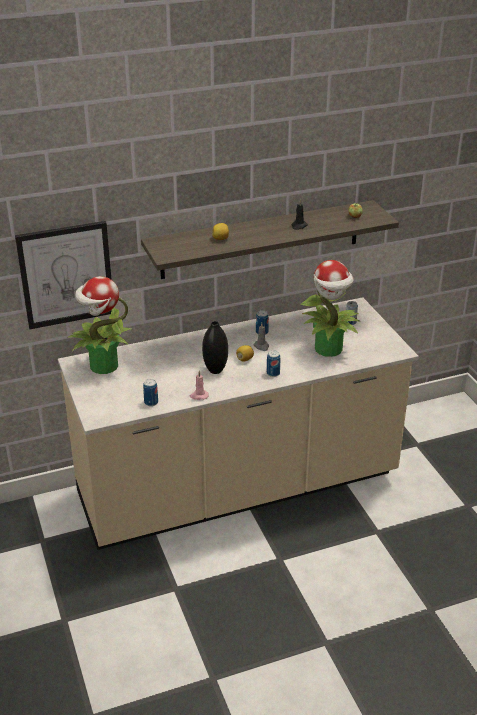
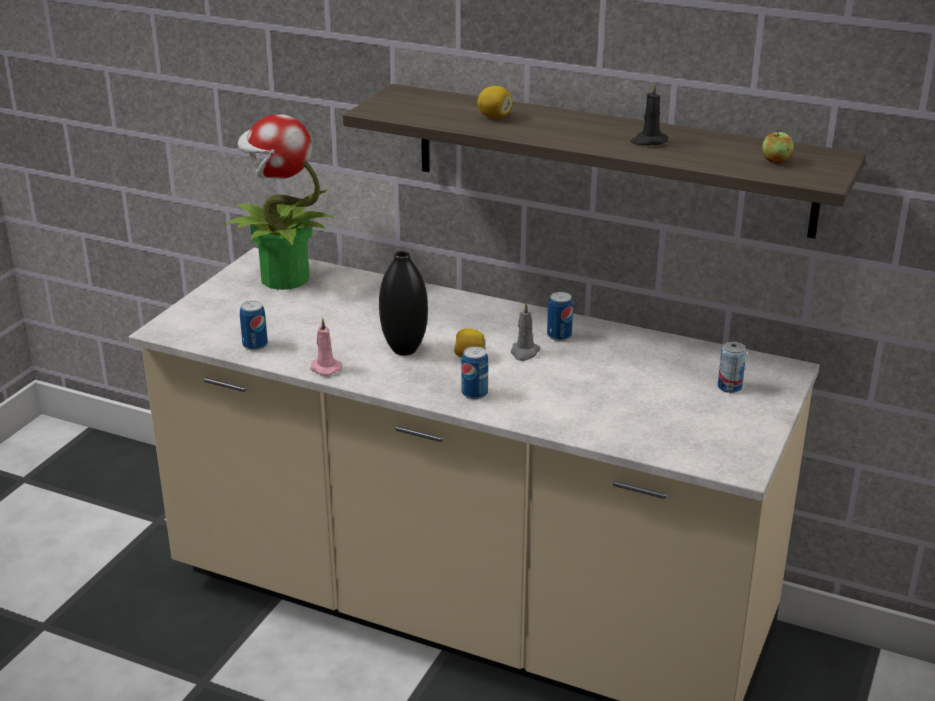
camera: 45 degrees right, 5 degrees down
(66, 275) = (276, 108): picture -> none
(329, 349) = (621, 405): potted plant -> none

